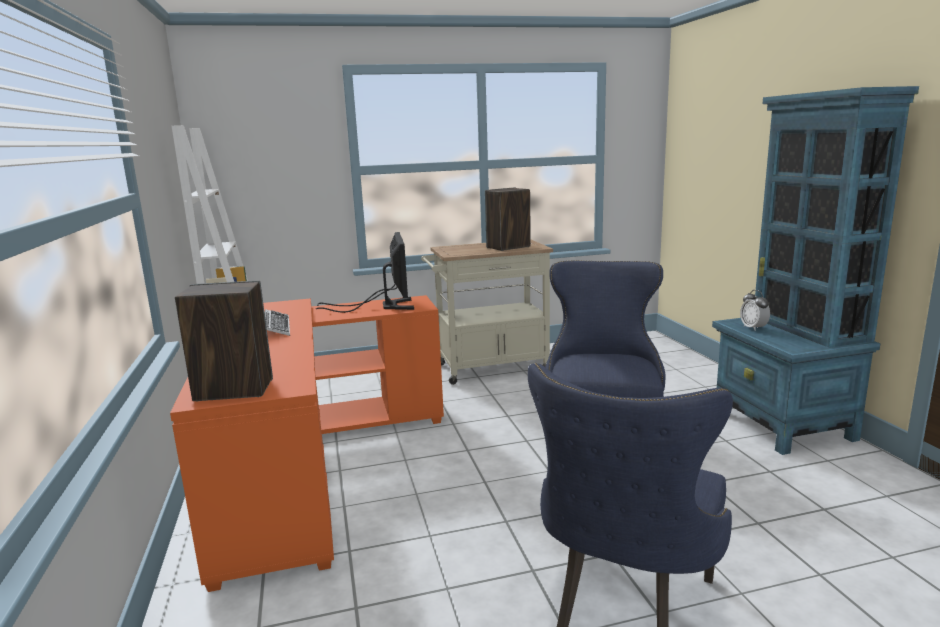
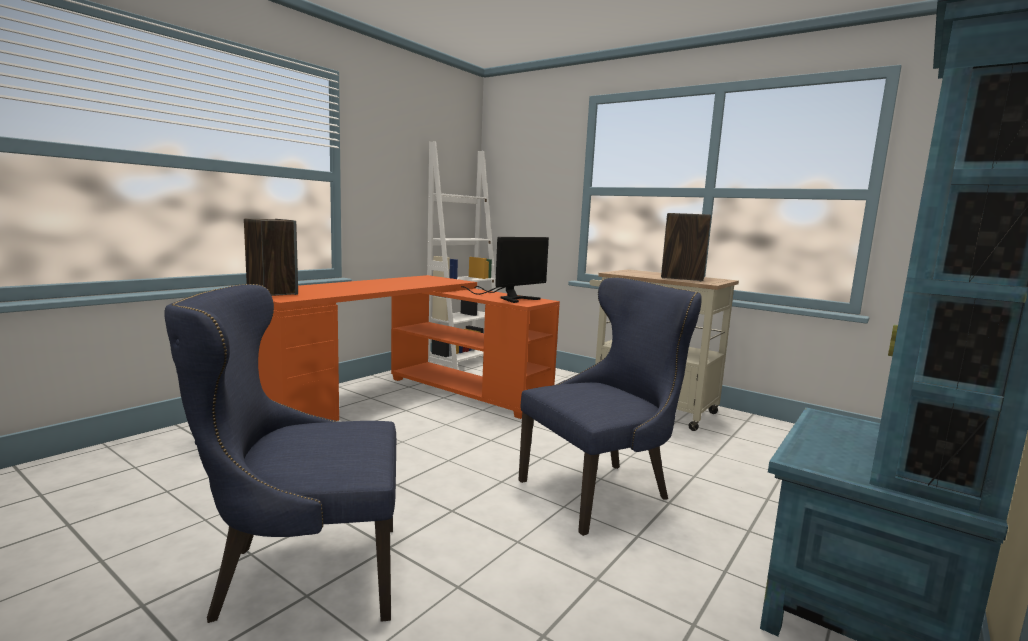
camera: 50 degrees right, 5 degrees down
(276, 327) = (400, 284): keyboard -> none
(753, 328) = (834, 429): alarm clock -> none

